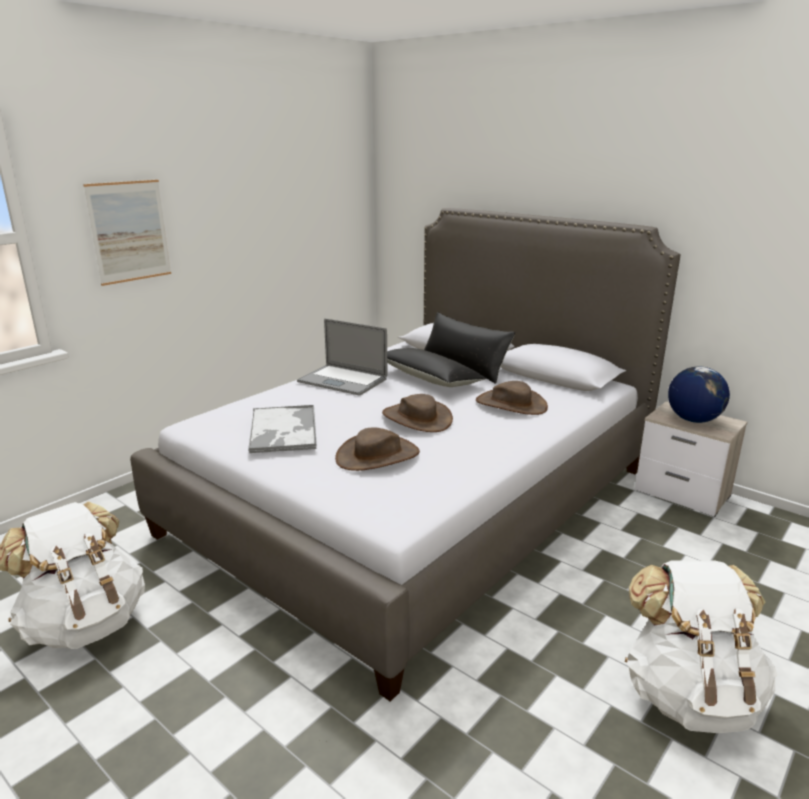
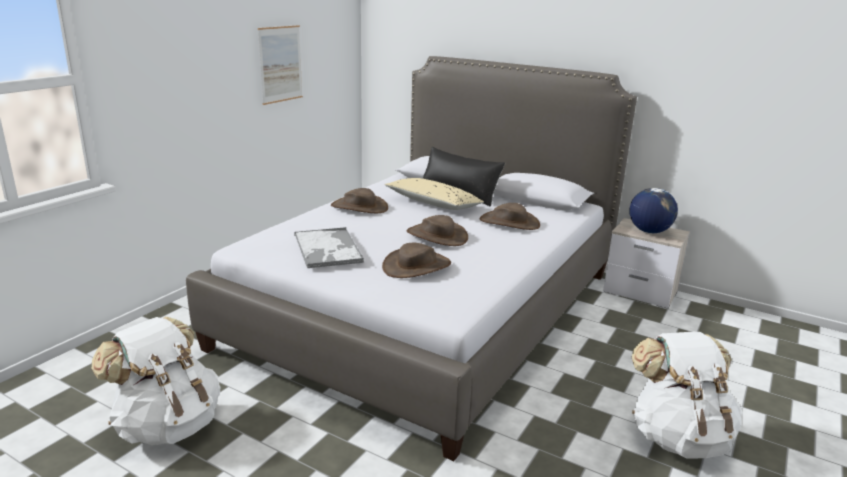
camera: 10 degrees left, 0 degrees up
(129, 231) = (165, 75): picture -> picture (280, 64)
(342, 380) = (359, 207): laptop -> brown hat
(429, 379) = (433, 204): black pillow -> beige pillow

